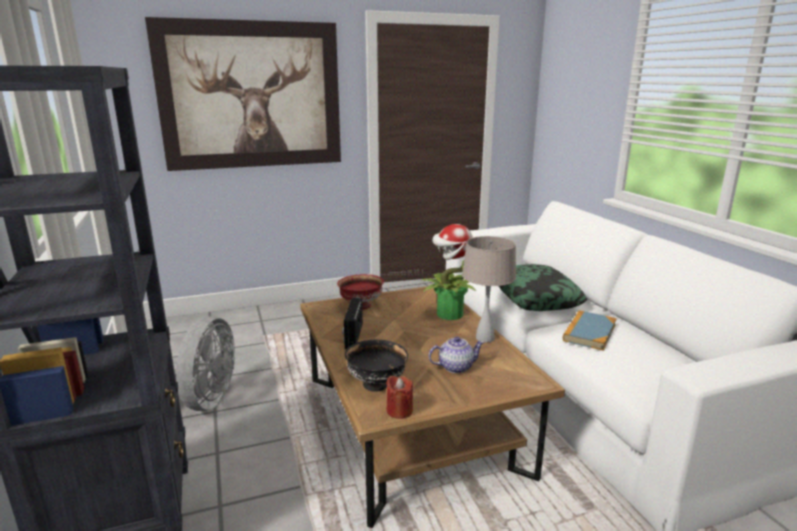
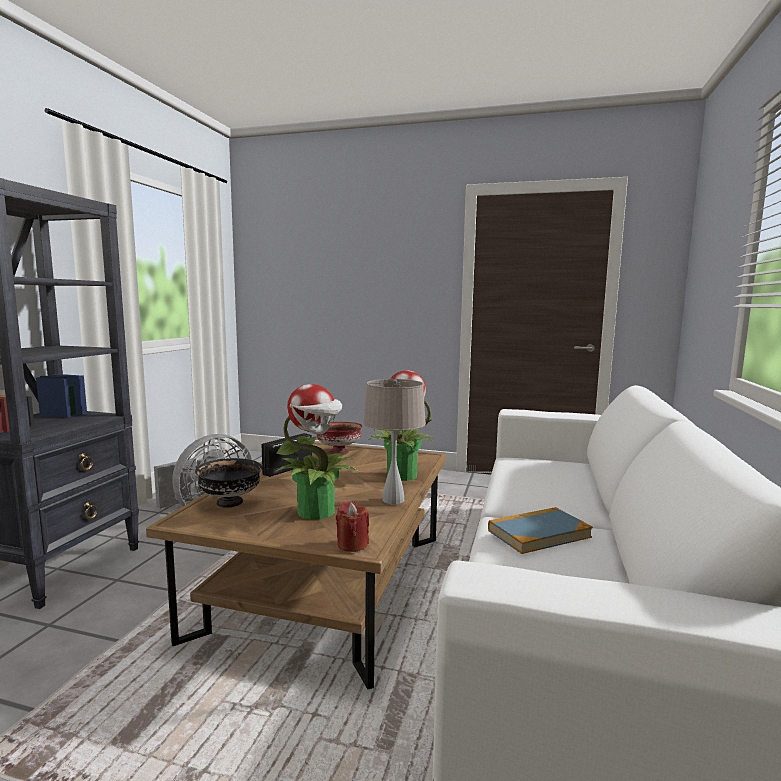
camera: 35 degrees right, 10 degrees down
(251, 96) = (355, 266): picture -> none
(399, 410) = (204, 523): red candle -> red candle (352, 544)
(455, 367) = (317, 512): teapot -> potted plant
(536, 297) = (541, 489): pillow -> none

